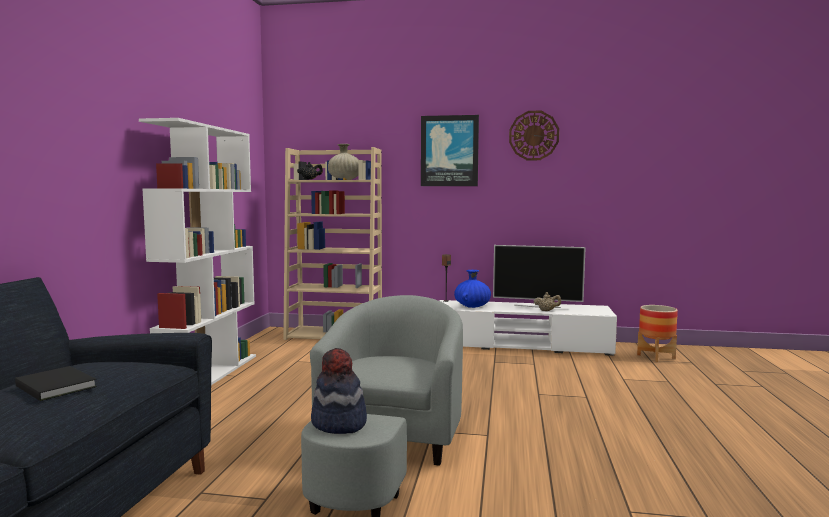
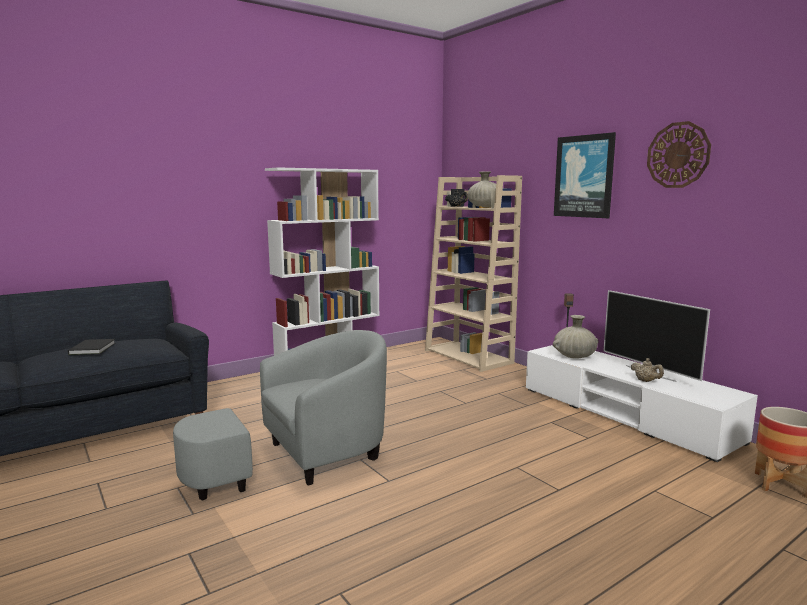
camera: 45 degrees right, 5 degrees up
(338, 423) = (208, 420): hat -> none
(472, 306) = (574, 356): blue vase -> beige vase

